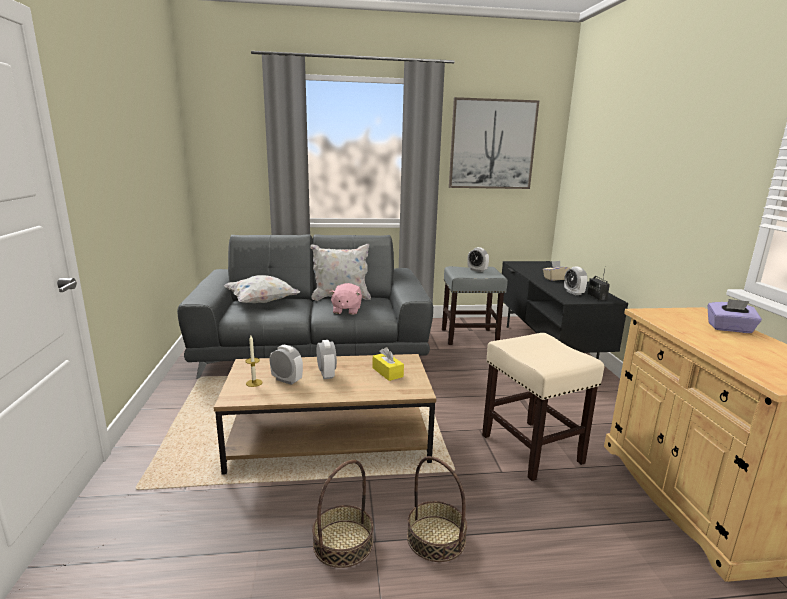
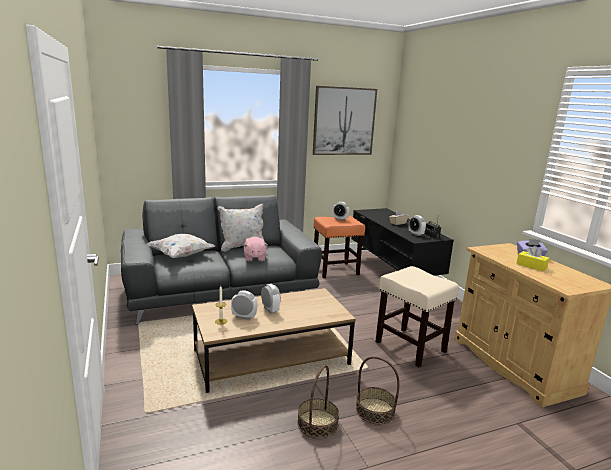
camera: 15 degrees left, 0 degrees up
(387, 372) = (312, 304): yellow tissue box -> yellow tissue box (531, 266)
(470, 336) = (336, 270): grey stool -> orange stool

